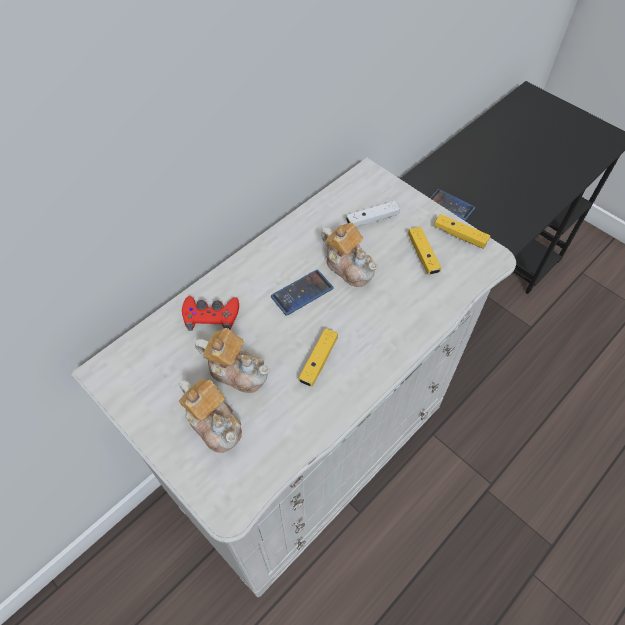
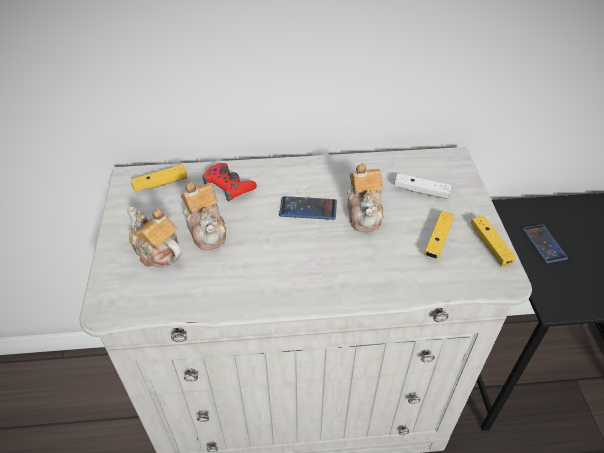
camera: 40 degrees right, 10 degrees down
(214, 423) = (157, 251): teapot -> teapot turned 135 degrees clockwise
(318, 361) = (269, 260): yellow game controller -> yellow game controller (160, 183)

